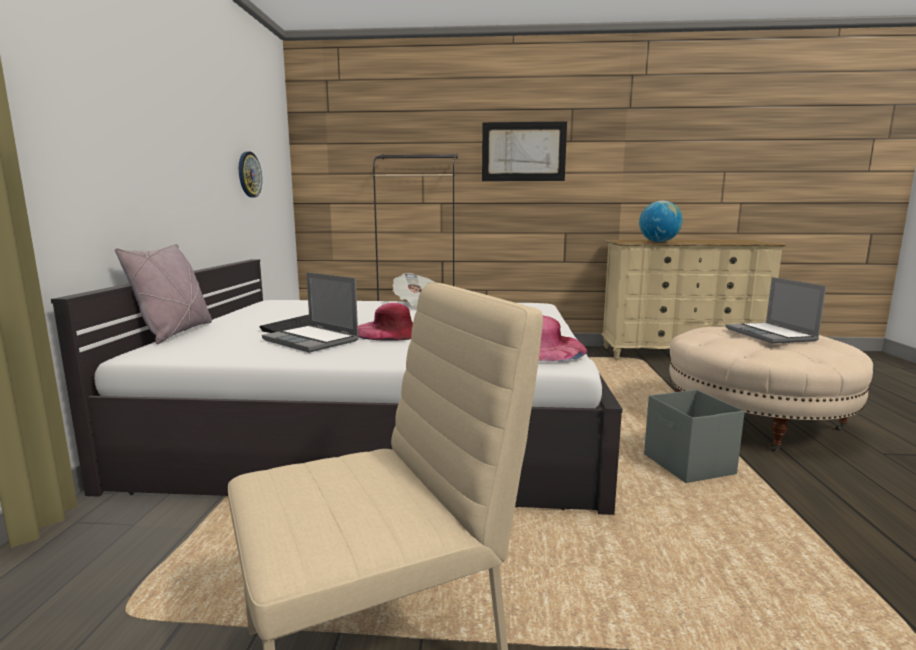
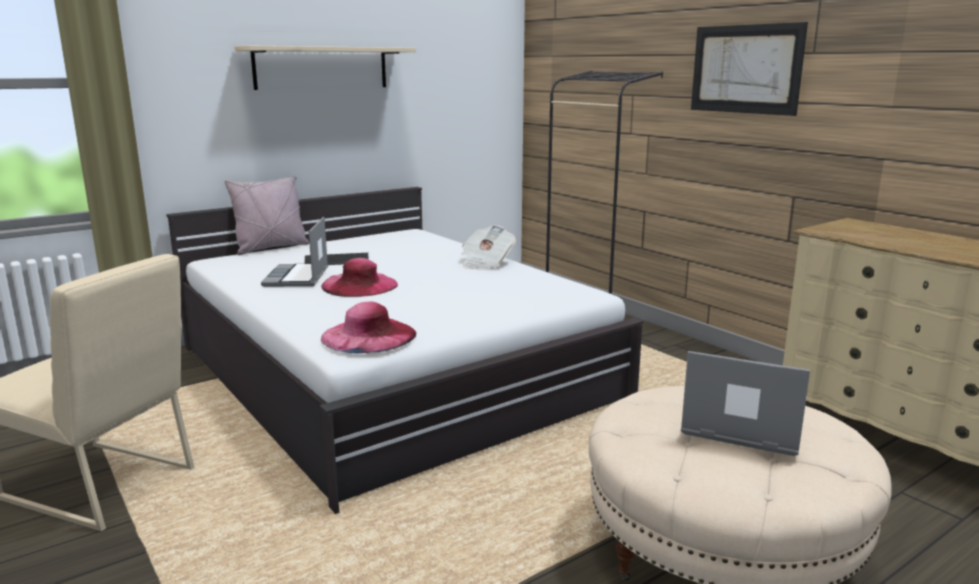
camera: 50 degrees right, 5 degrees up
(177, 121) = (321, 68): none -> beige shelf
(249, 174) = (431, 101): wall clock -> none
(658, 242) = (872, 238): globe -> none
(688, 465) = (496, 530): grey storage box -> none
(771, 335) = (740, 428): laptop -> laptop turned 75 degrees clockwise

